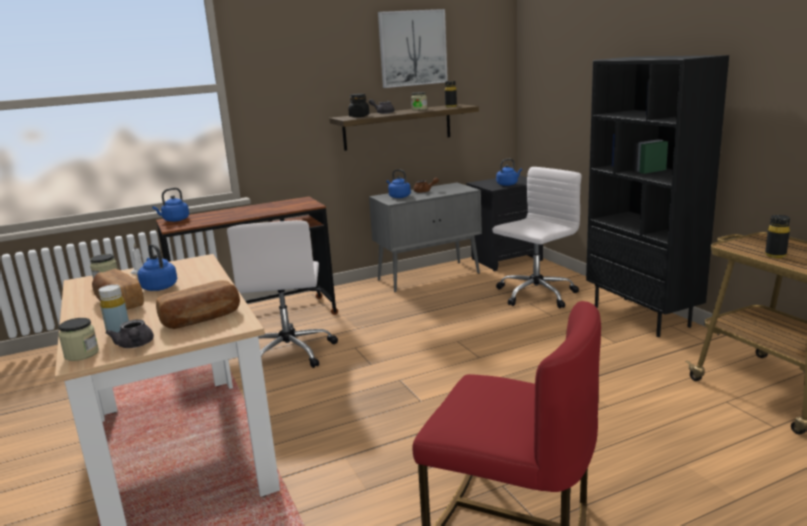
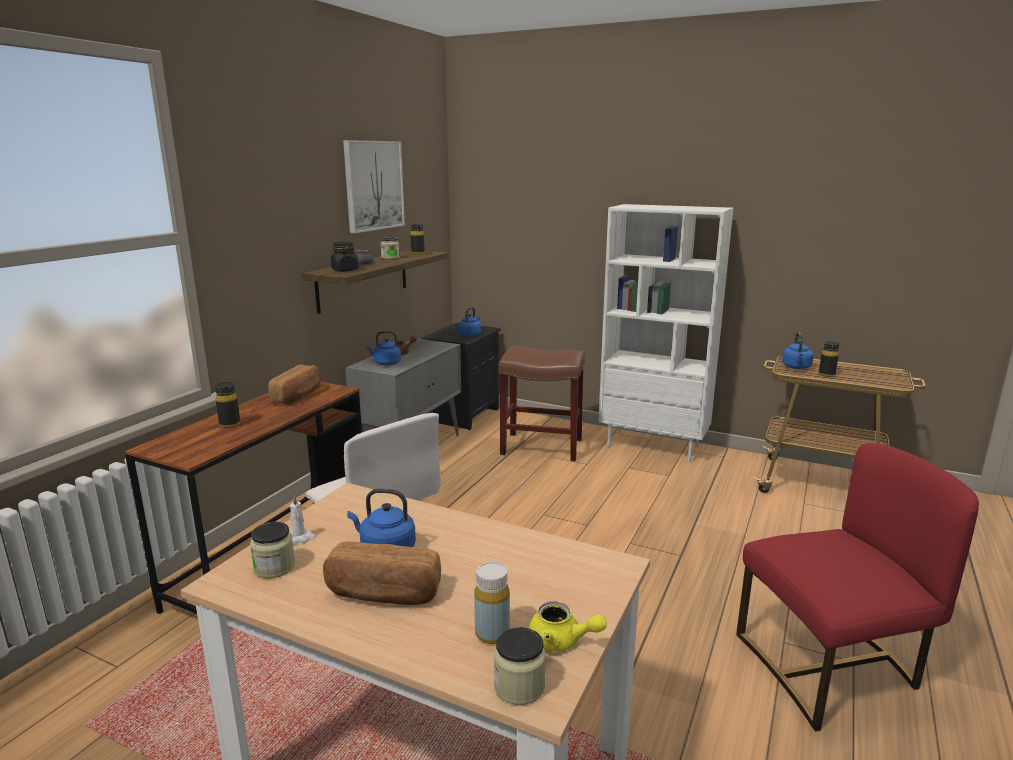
camera: 40 degrees left, 0 degrees up
(135, 345) = (561, 641): grey teapot -> yellow teapot
(174, 220) = (166, 446): blue kettle -> blue kettle (796, 367)
(201, 319) = (554, 573): bread -> bread (298, 395)
(221, 215) = (230, 424): none -> black bottle
(535, 295) = (542, 446): white office chair -> brown stool
(642, 316) = (653, 446): black bookcase -> white bookcase

